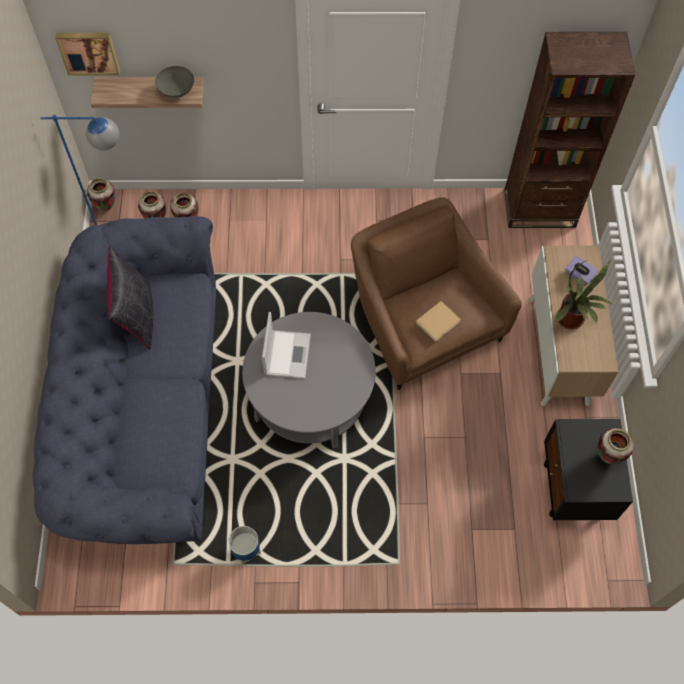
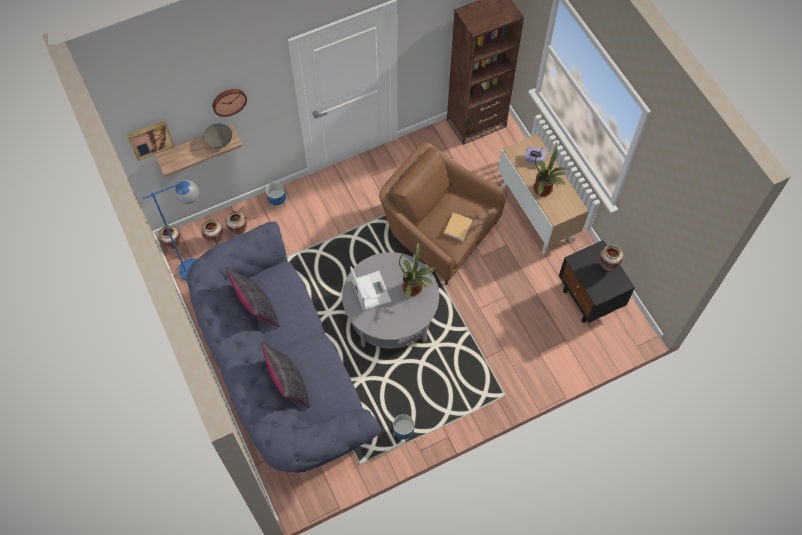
camera: 25 degrees left, 0 degrees up
(121, 425) = (288, 385): none -> black pillow
(201, 40) = (228, 101): none -> wall clock
(249, 207) = (277, 203): none -> planter
(343, 375) = (414, 288): none -> potted plant

